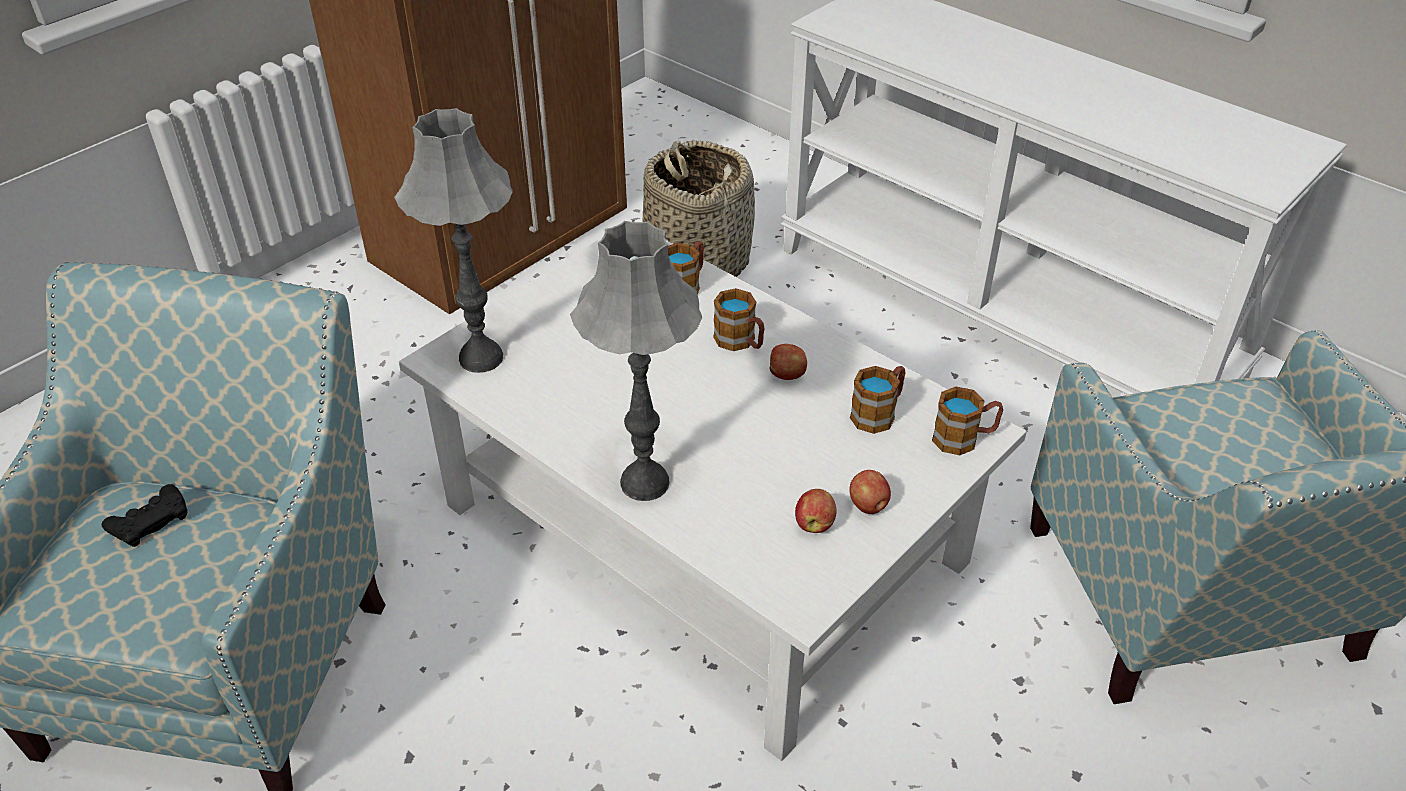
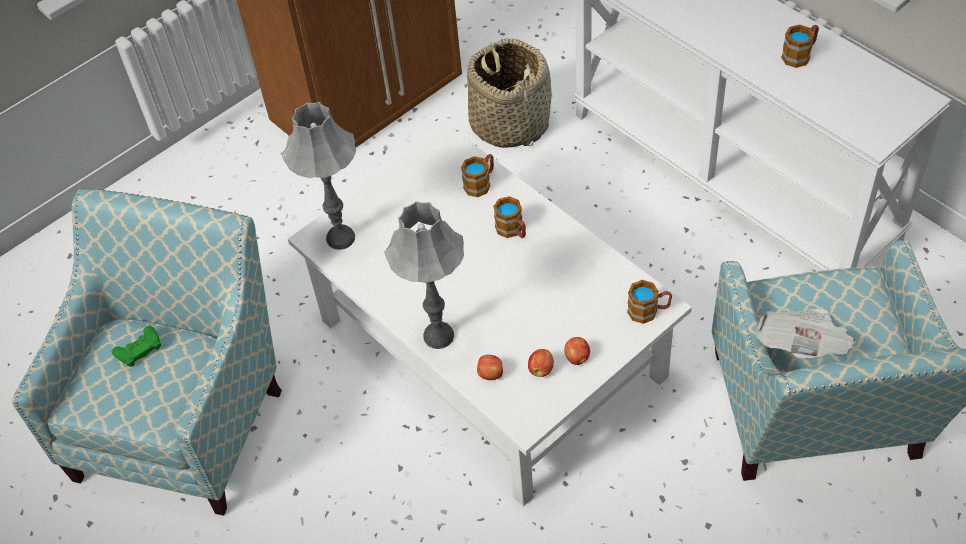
camera: 10 degrees right, 10 degrees up
(149, 521) = (139, 349): black game controller -> green game controller
(787, 375) = (540, 258): apple -> apple (491, 374)
(878, 413) = (596, 290): mug -> mug (800, 55)
(1204, 479) = (801, 346): none -> newspaper

